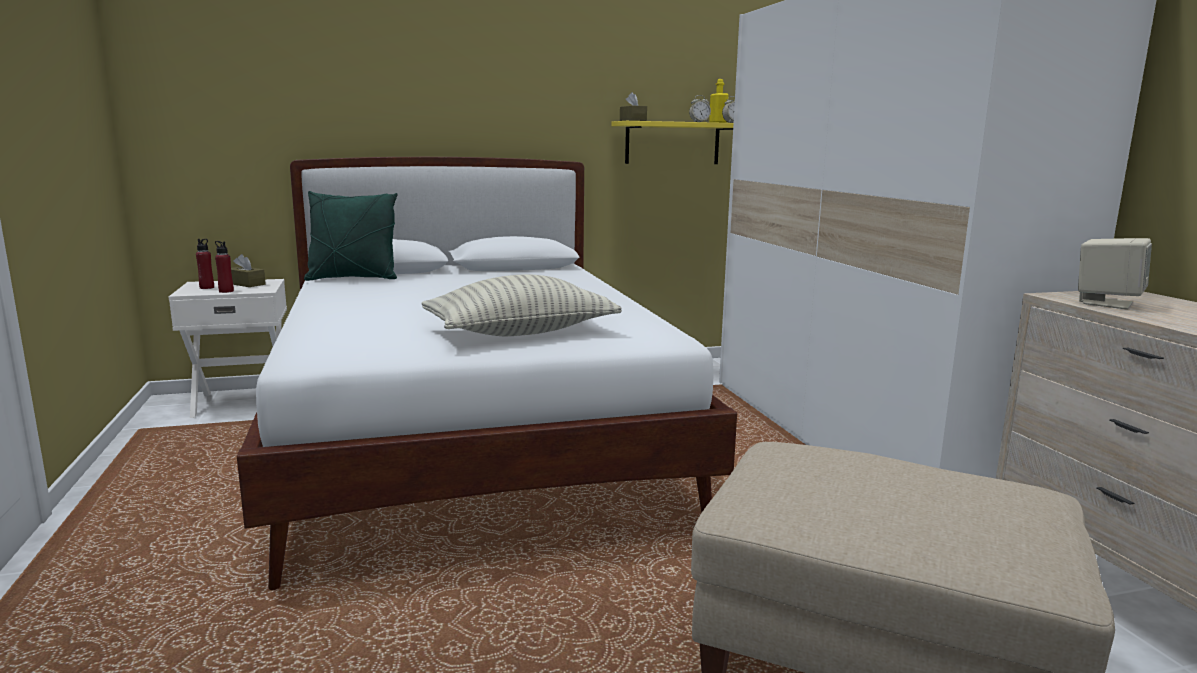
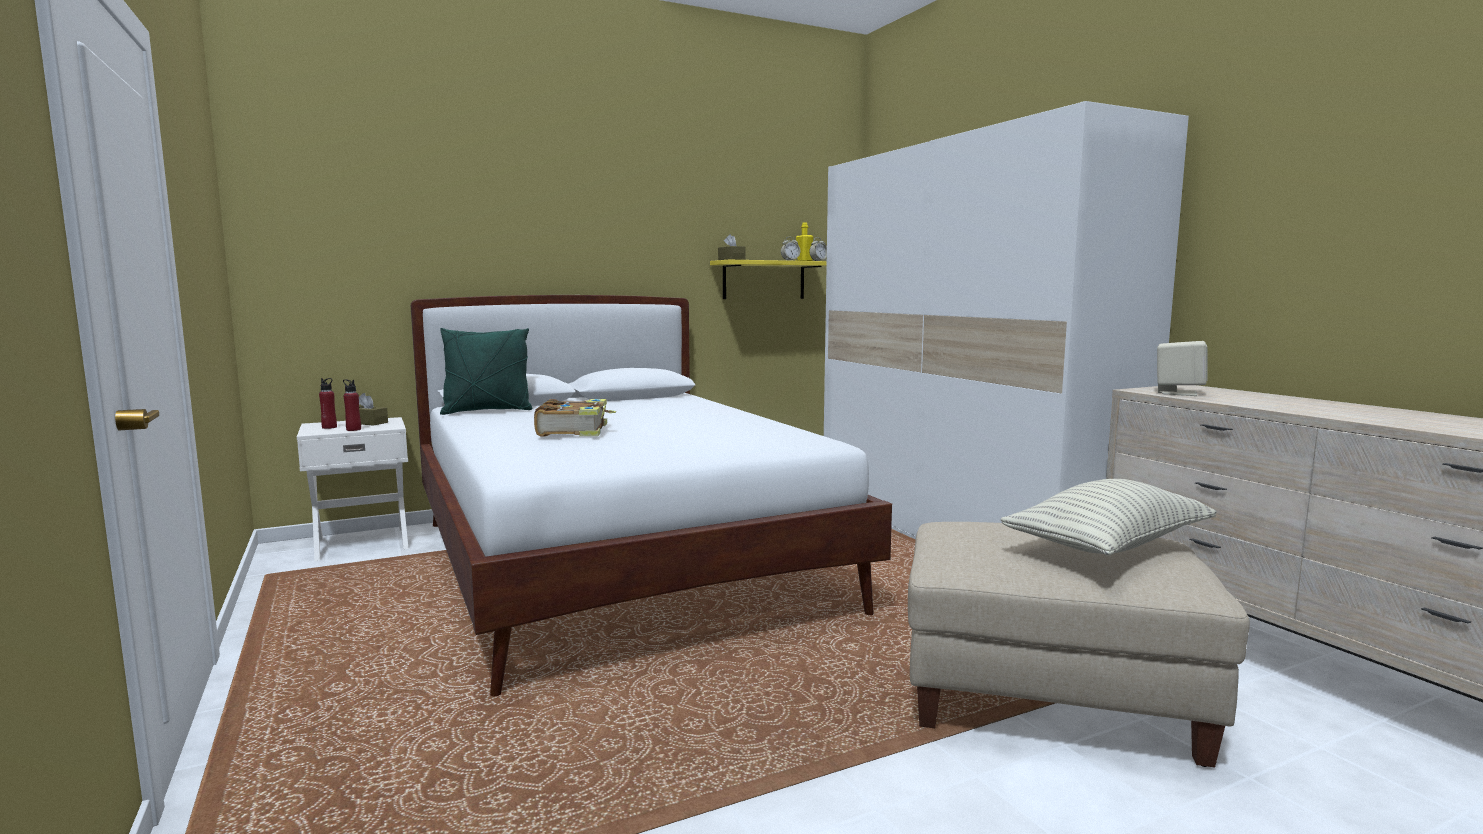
camera: 10 degrees left, 5 degrees down
(410, 308) = (574, 430): none -> book
(521, 333) = (695, 445): pillow -> pillow (1108, 546)

